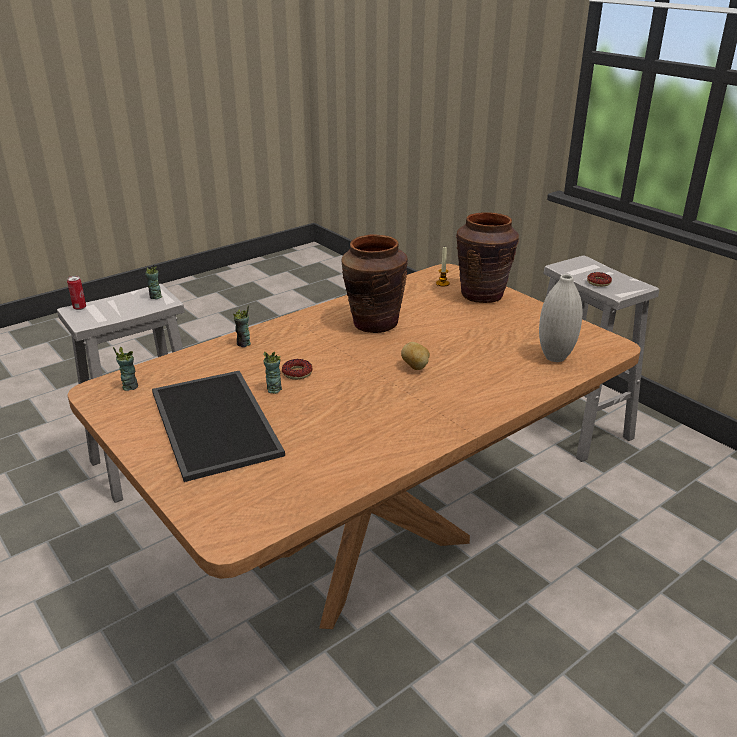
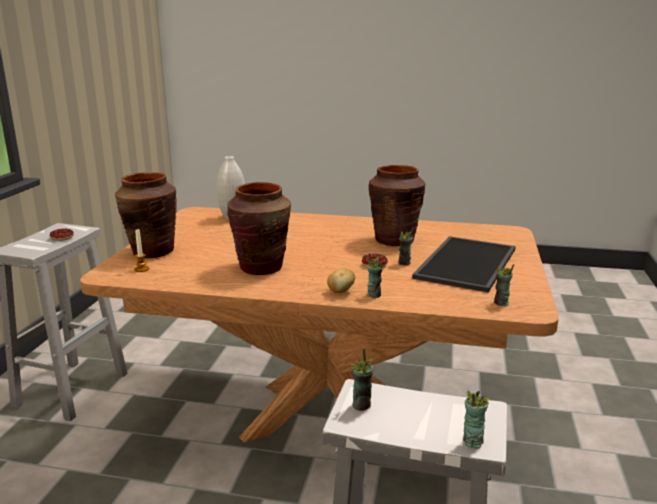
camera: 130 degrees left, 10 degrees down
(79, 308) = (472, 441): can -> cup
(338, 417) = (394, 241): none -> brown vase
(415, 367) = (304, 241): potato -> potato (341, 291)

